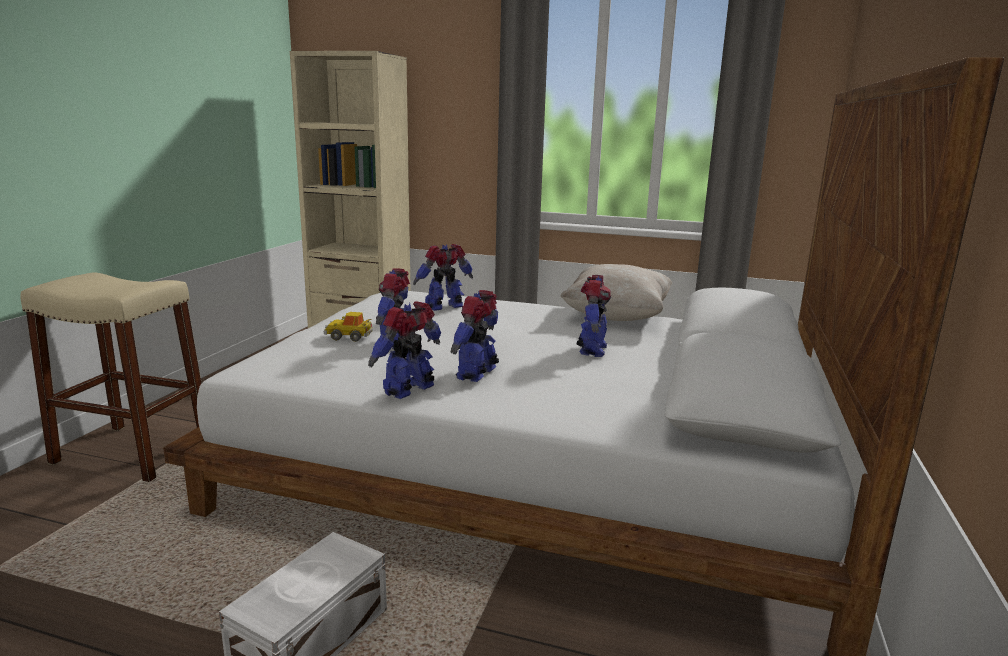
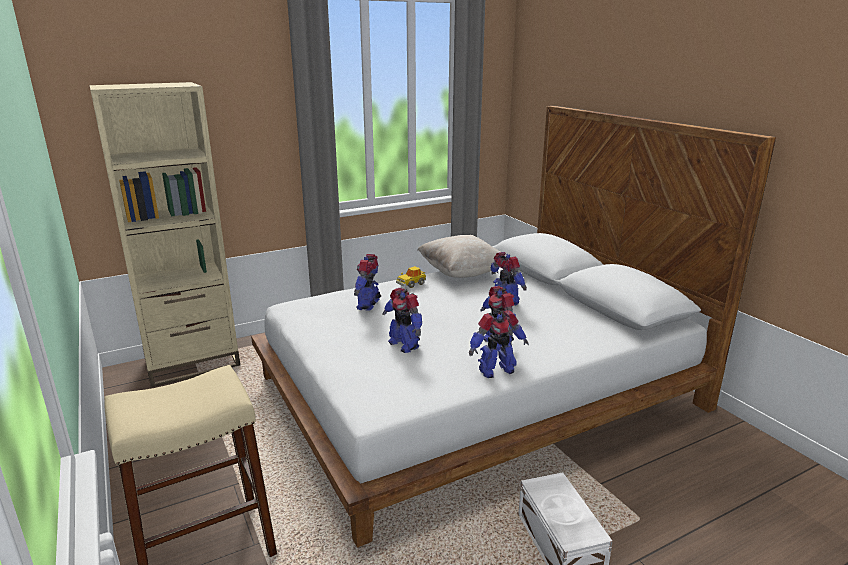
camera: 45 degrees left, 5 degrees up
(349, 337) = (367, 354): toy car -> toy car (411, 284)
(410, 390) = (495, 370): toy robot -> toy robot turned 105 degrees counterclockwise

